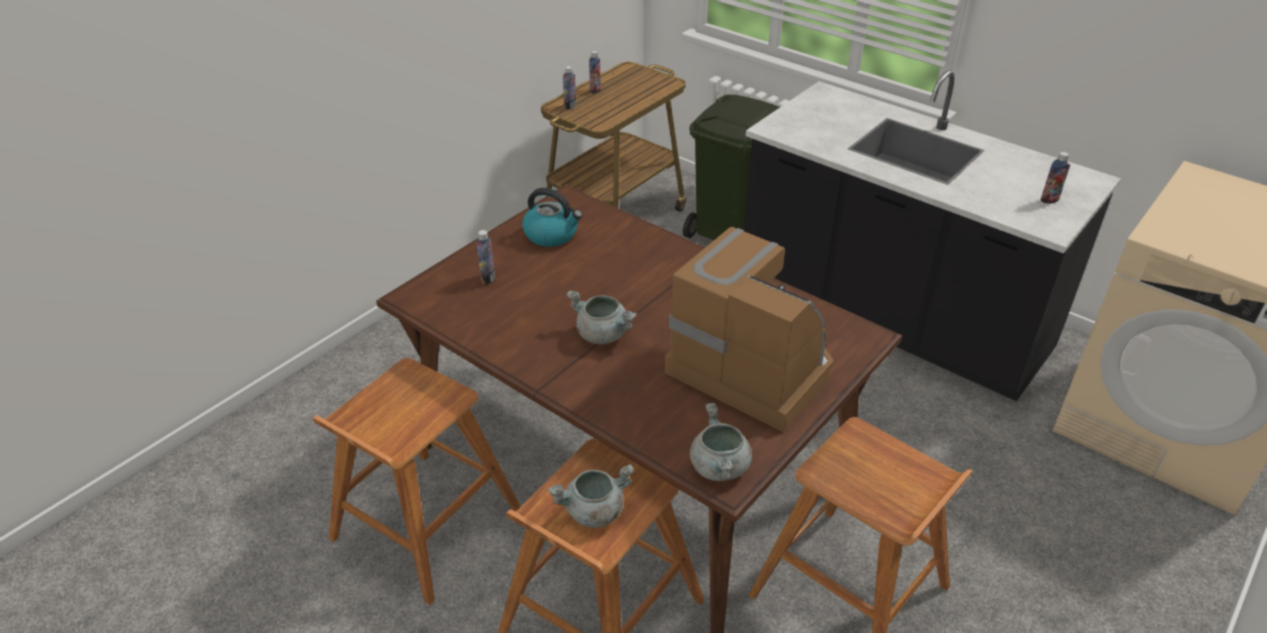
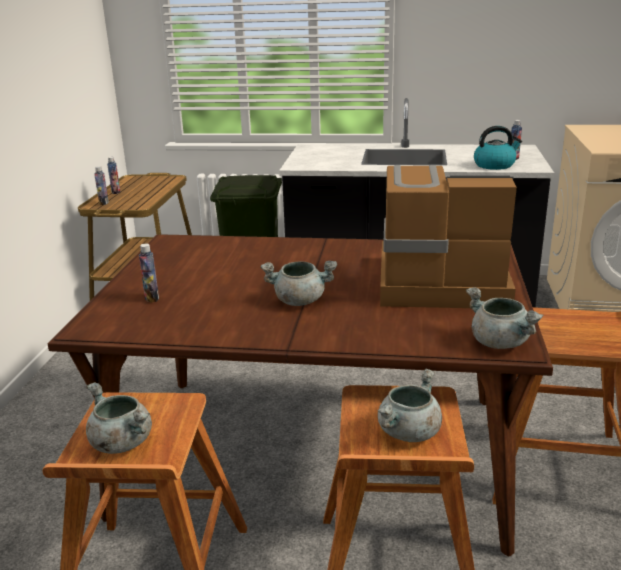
camera: 30 degrees left, 15 degrees down
(384, 416) = (121, 443): none -> grey cooking pot
(552, 234) = (180, 260): kettle -> kettle (495, 165)

